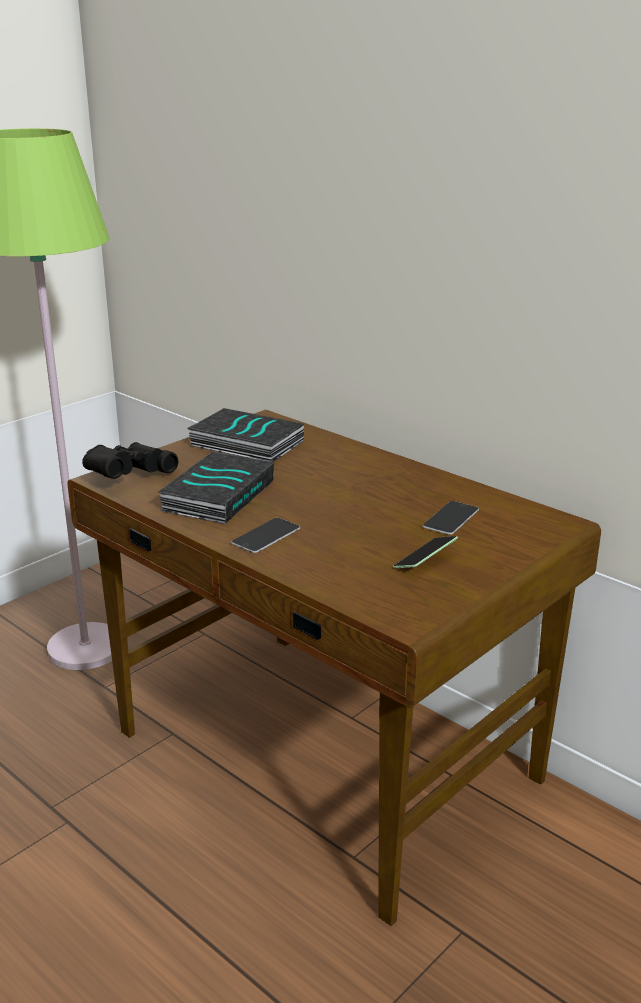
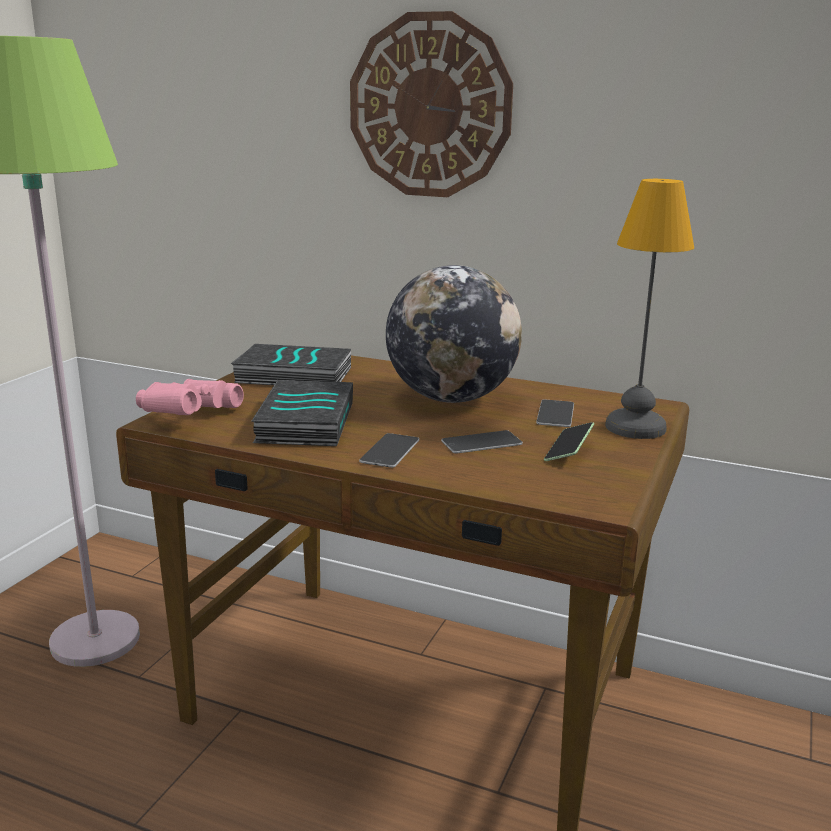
camera: 20 degrees left, 5 degrees down
(127, 476) = (187, 417): black binoculars -> pink binoculars
(353, 539) = (481, 442): none -> phone
(367, 487) = (451, 398): none -> globe
(386, 198) = (430, 106): none -> wall clock
(517, 545) = (637, 427): none -> table lamp

